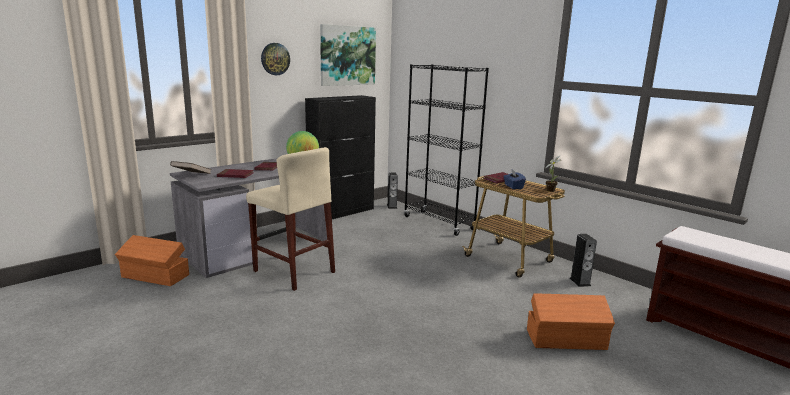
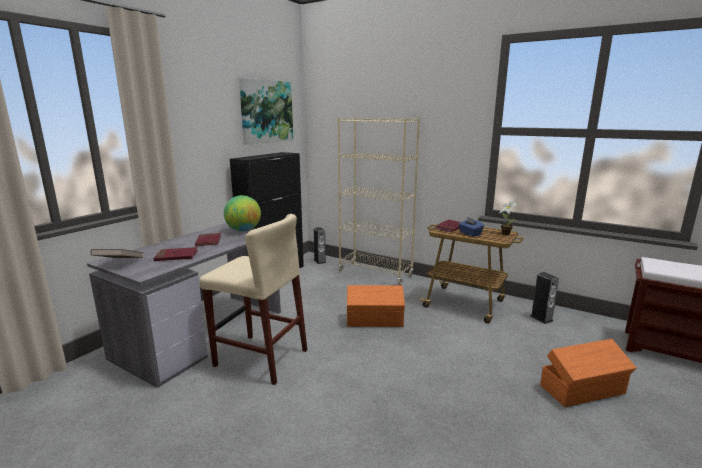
camera: 15 degrees left, 0 degrees up
(155, 276) = (86, 399): orange storage box -> orange storage box (375, 321)
(275, 59) = (195, 116): wall clock -> none
(439, 223) = (375, 273): black bookcase -> beige bookcase

